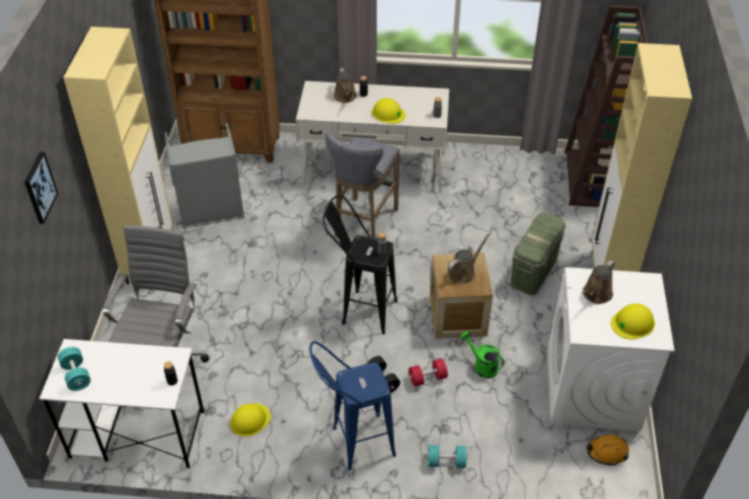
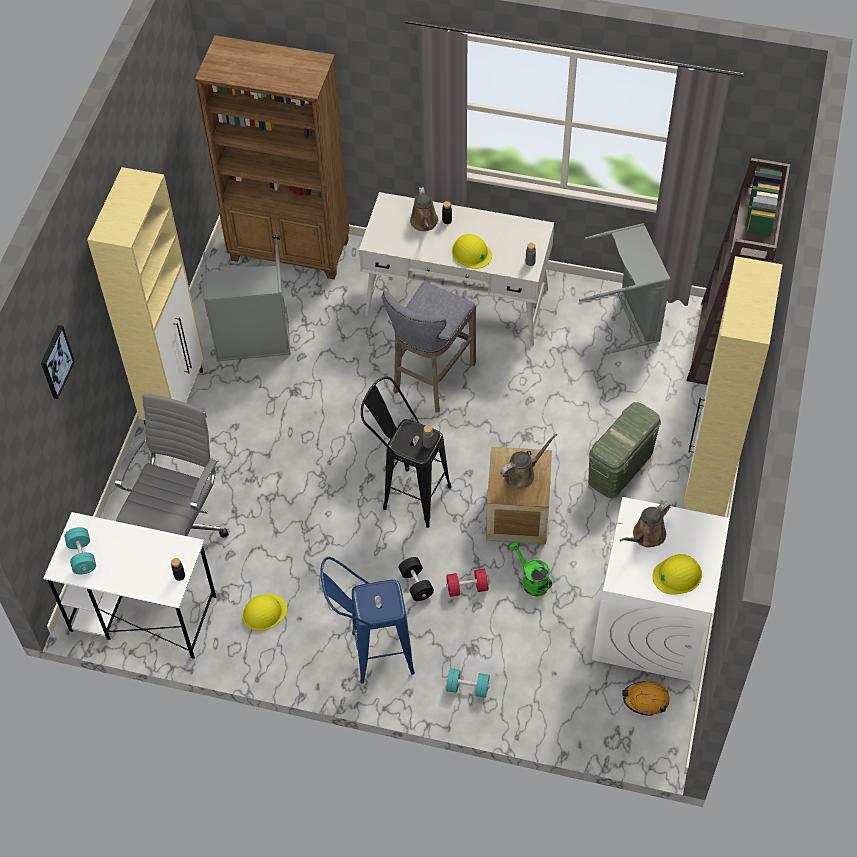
camera: 10 degrees right, 10 degrees up
(511, 168) = (628, 319): none -> grey laundry basket

